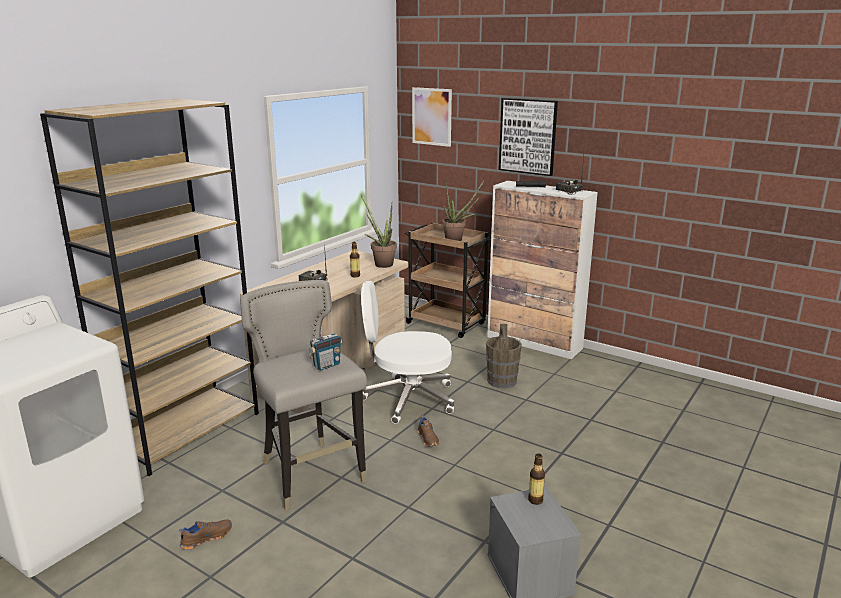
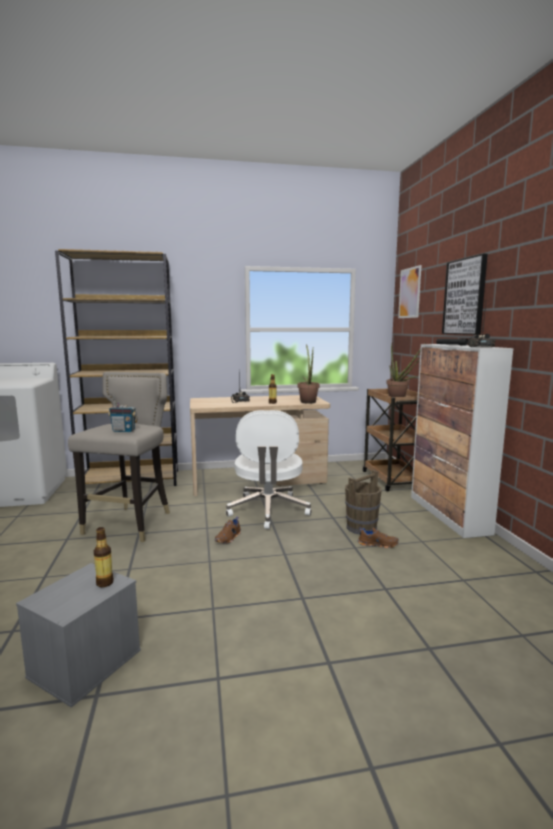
camera: 45 degrees right, 10 degrees down
(206, 538) = (30, 528): brown shoe -> brown shoe (377, 544)
(407, 399) = (268, 511): white office chair -> white office chair turned 135 degrees counterclockwise

